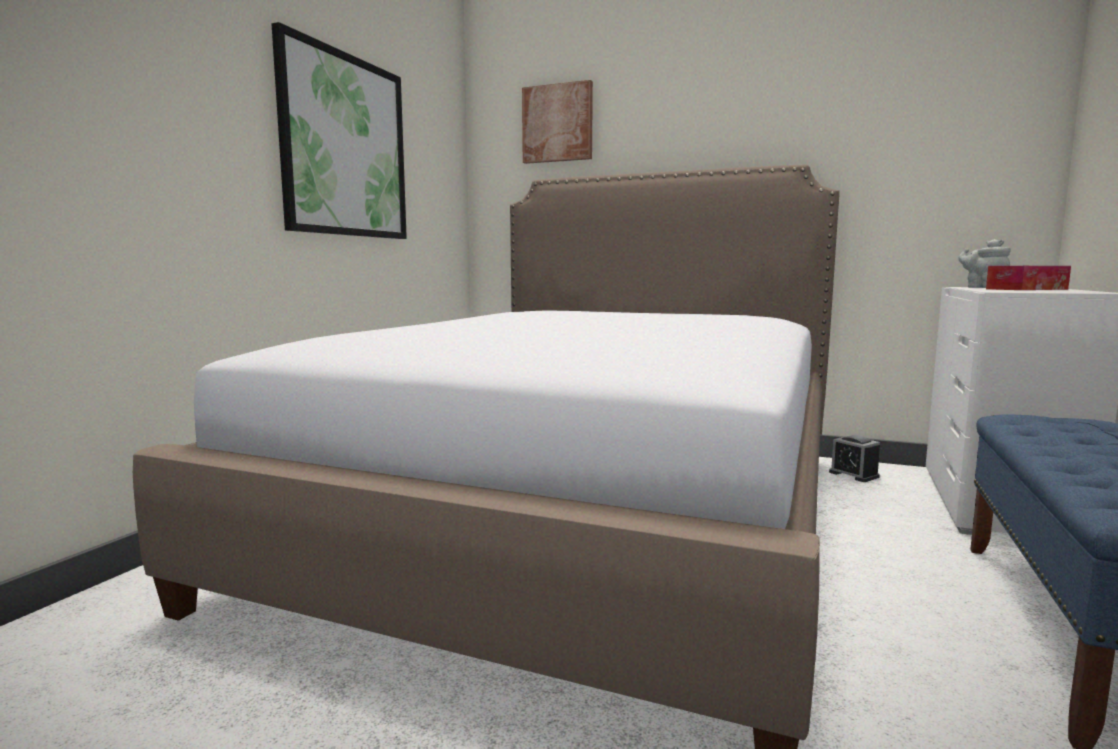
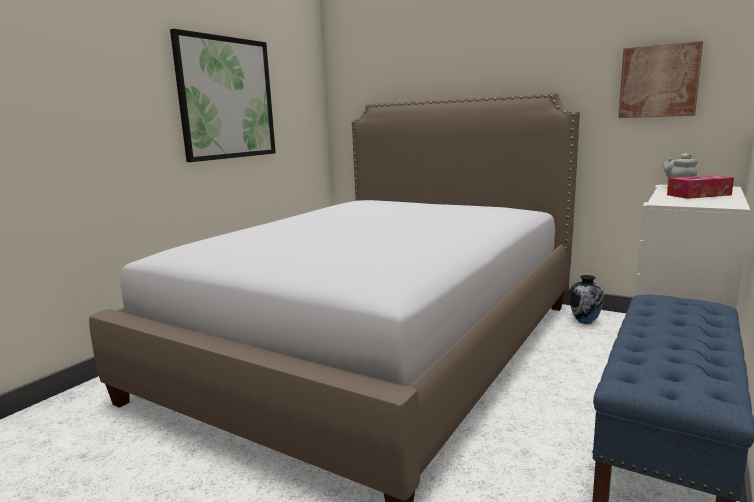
camera: 10 degrees right, 5 degrees up
(557, 123) = (383, 60): picture -> picture (659, 81)
(853, 474) = (585, 321): alarm clock -> vase

